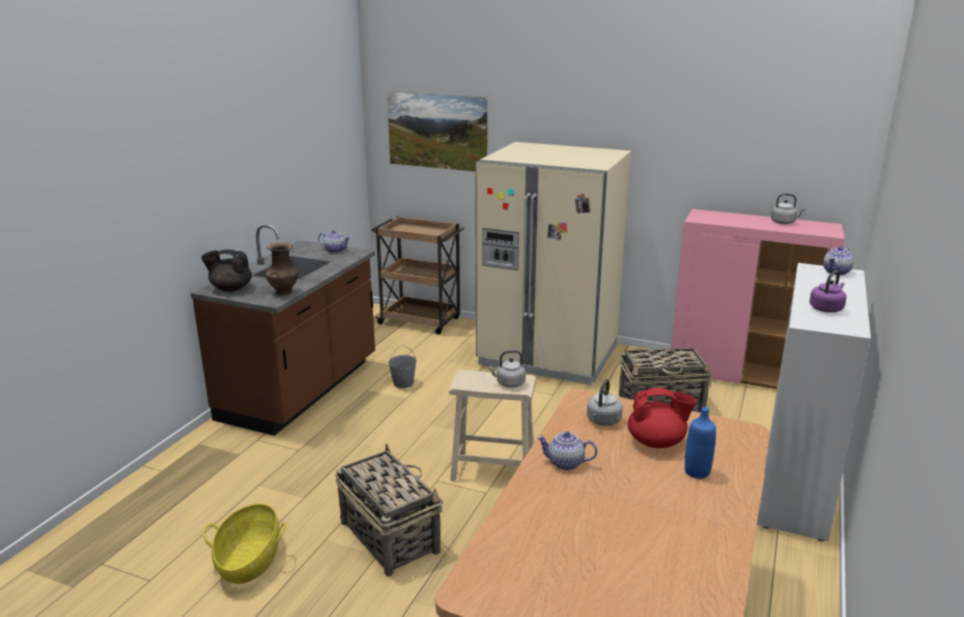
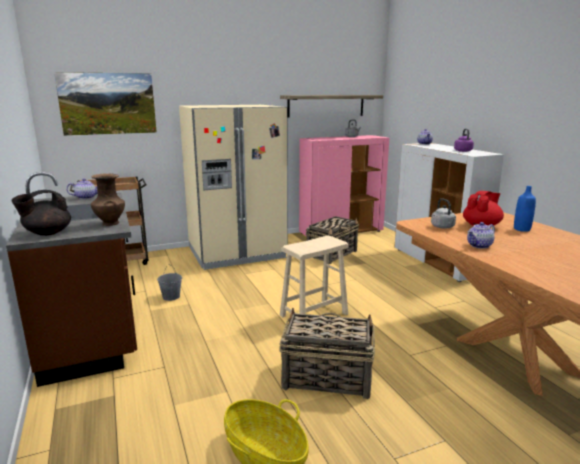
camera: 45 degrees left, 5 degrees down
(509, 383) = (326, 242): grey kettle -> none
(750, 162) = (326, 105): none -> shelf

